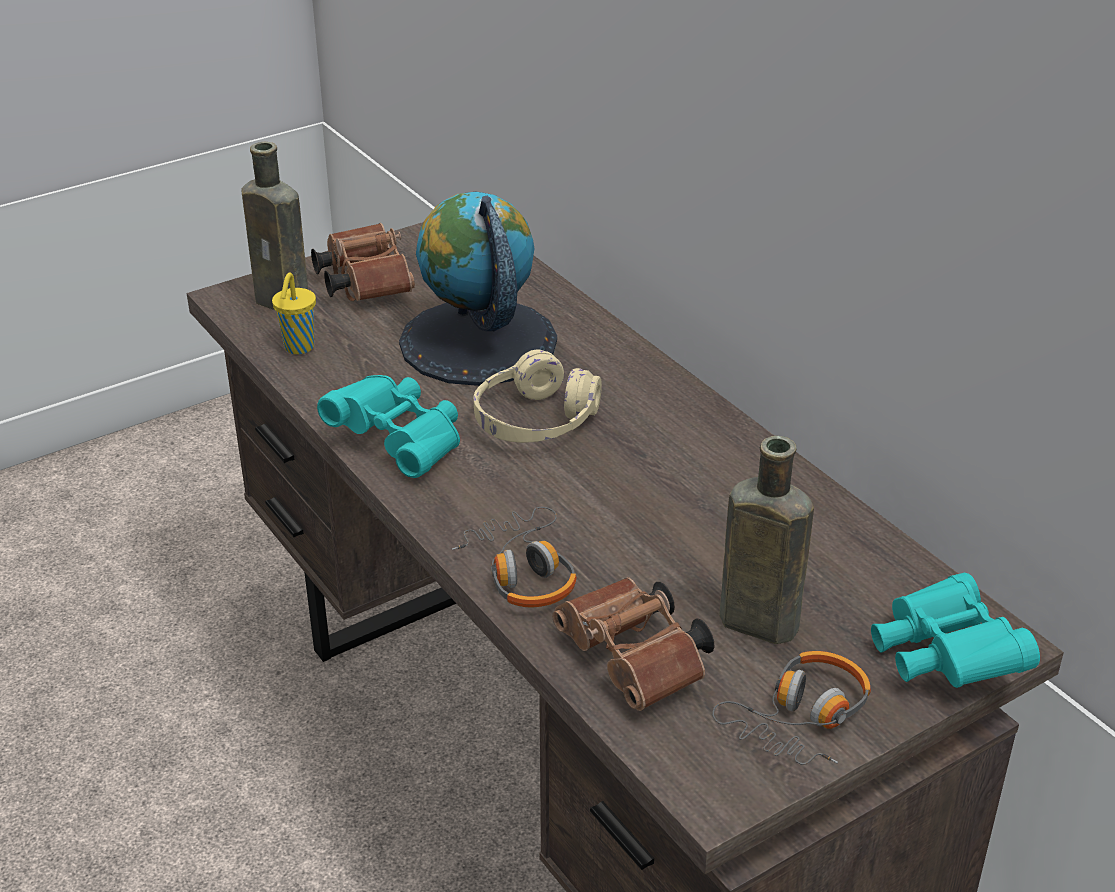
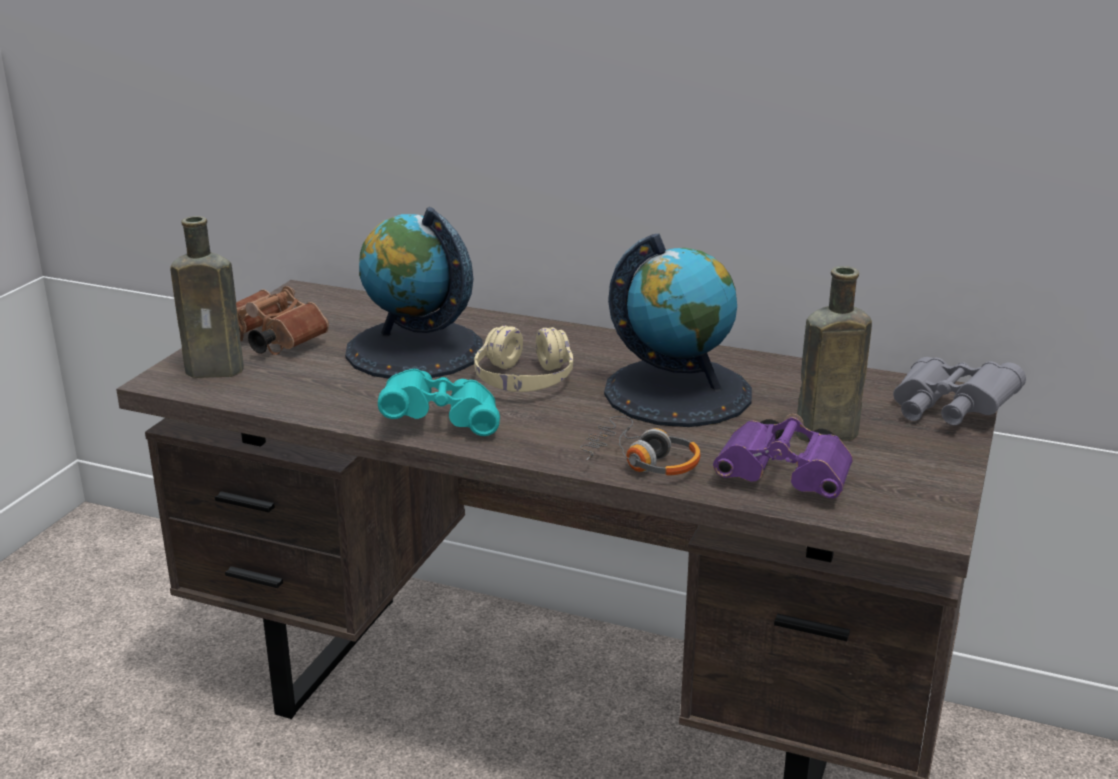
camera: 35 degrees left, 10 degrees down
(298, 348) = (273, 393): yellow cup -> none
(636, 663) = (787, 480): brown binoculars -> purple binoculars
(669, 499) = (678, 392): none -> globe
(801, 718) = (920, 469): headphones -> none
(943, 657) = (948, 412): turquoise binoculars -> grey binoculars

